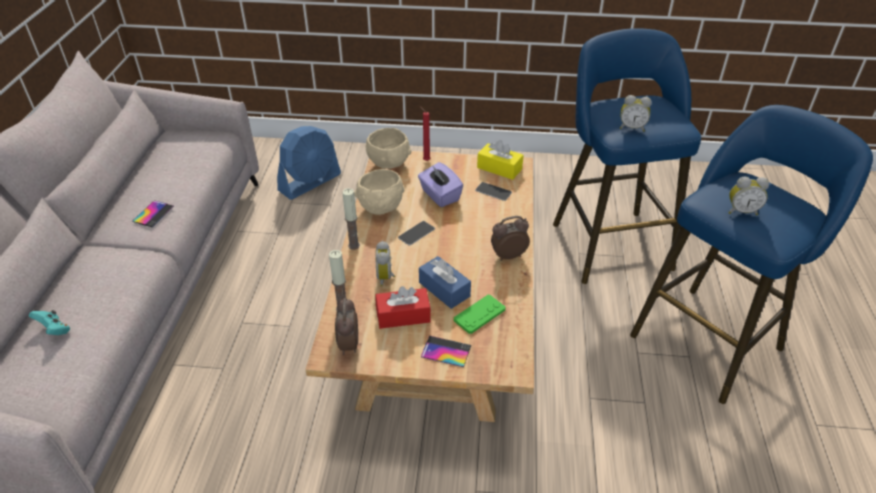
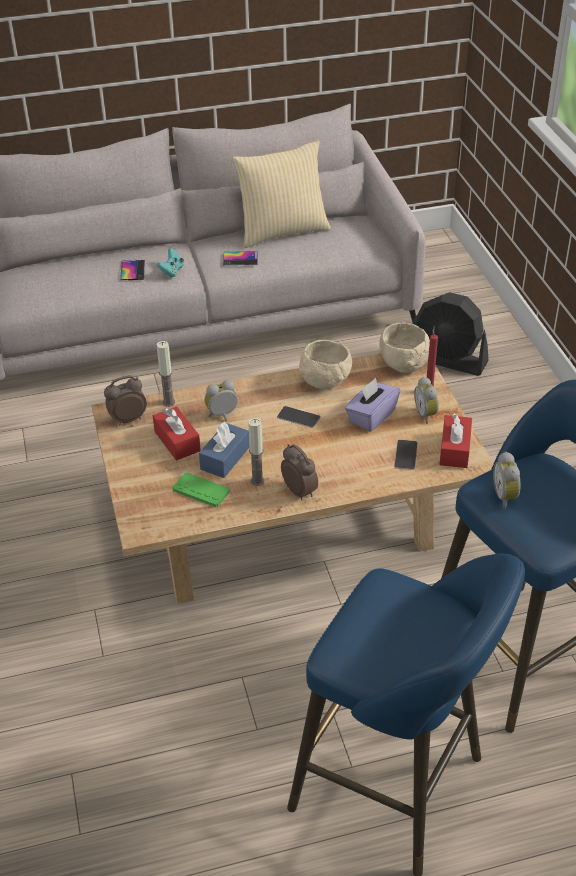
camera: 70 degrees right, 0 degrees up
(55, 330) = (87, 271): turquoise game controller -> turquoise game controller (172, 271)
(138, 179) = (282, 231): none -> pillow
(310, 182) = (447, 359): blue fan -> black fan
(354, 245) = (256, 382): candle -> candle (257, 481)
(446, 351) = (144, 480): phone -> phone (132, 270)
(499, 168) = (454, 449): yellow tissue box -> red tissue box
(741, 211) = (376, 615): alarm clock -> alarm clock (426, 414)

